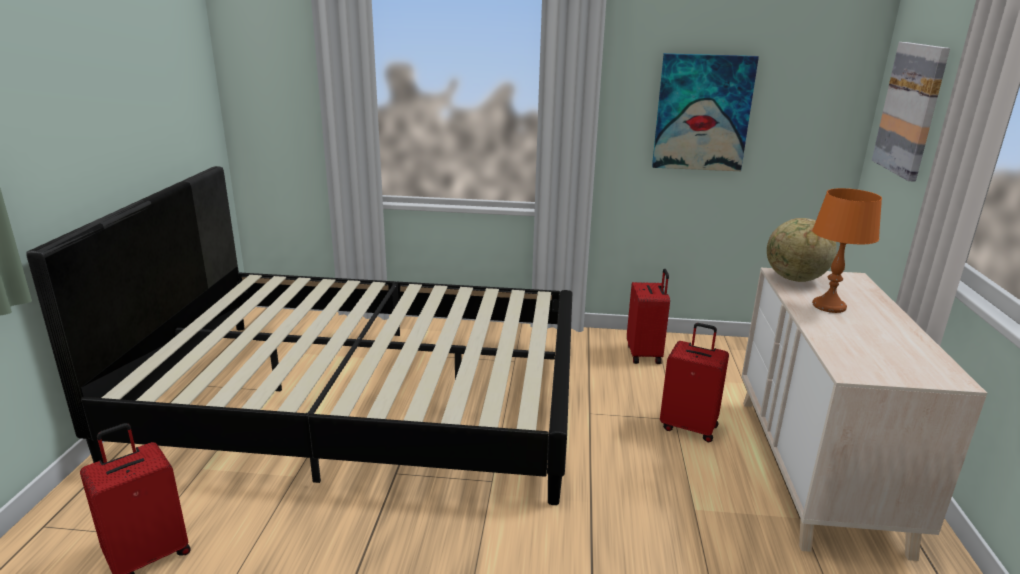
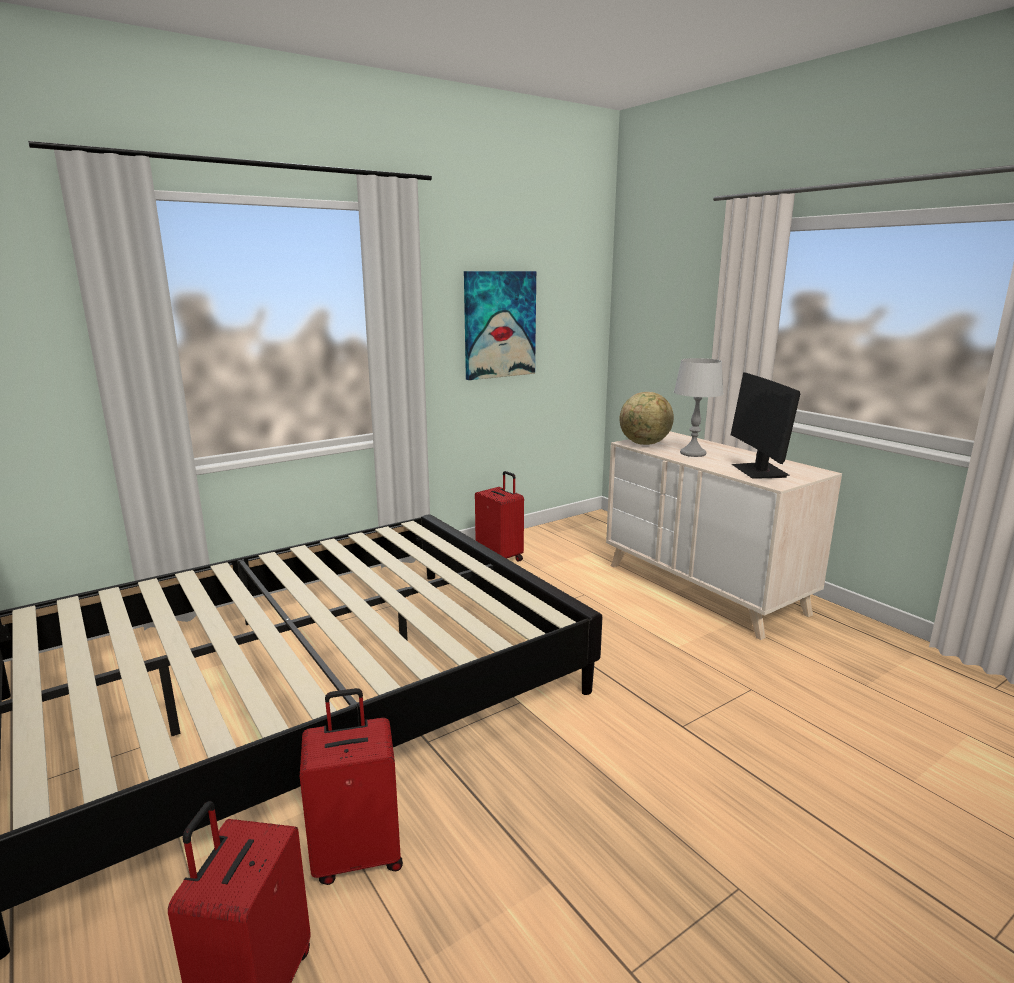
camera: 40 degrees left, 5 degrees down
(689, 427) = (600, 595): red suitcase -> red suitcase (358, 855)
(828, 306) = (693, 453): orange table lamp -> grey table lamp
(864, 352) = (759, 471): none -> monitor
(911, 109) = (657, 304): picture -> none

